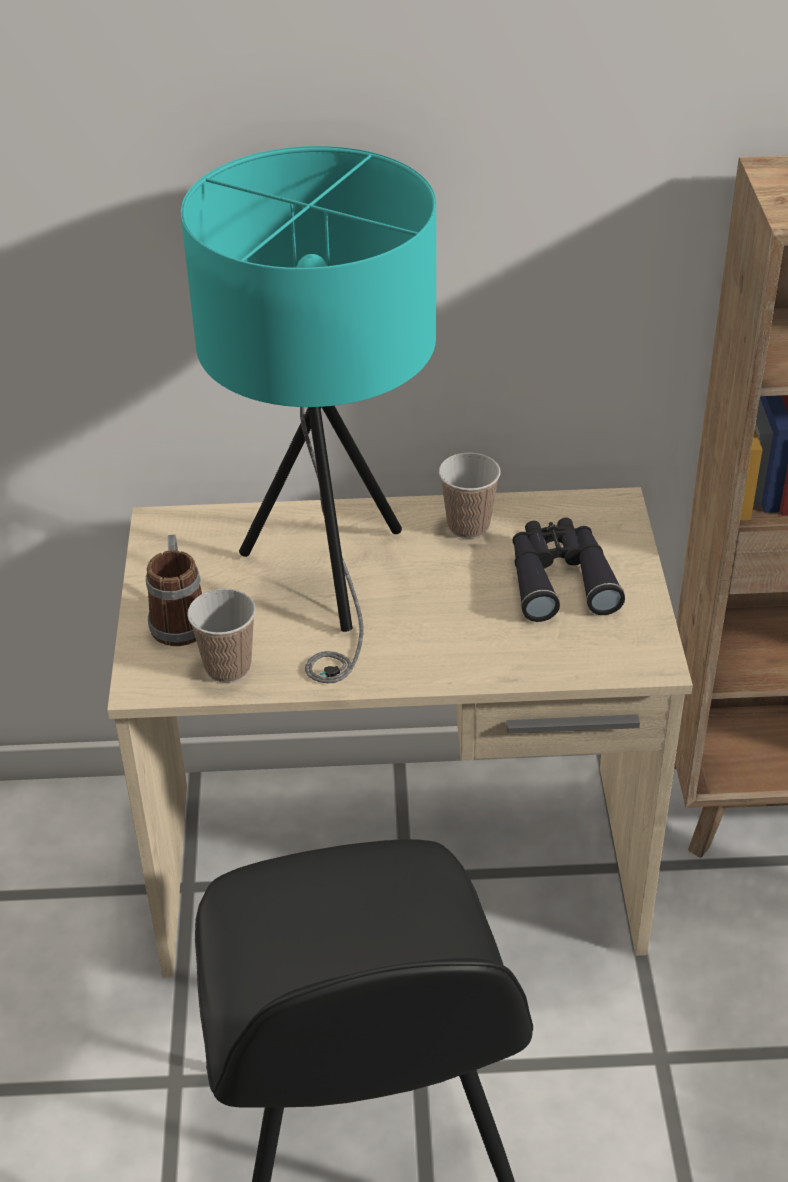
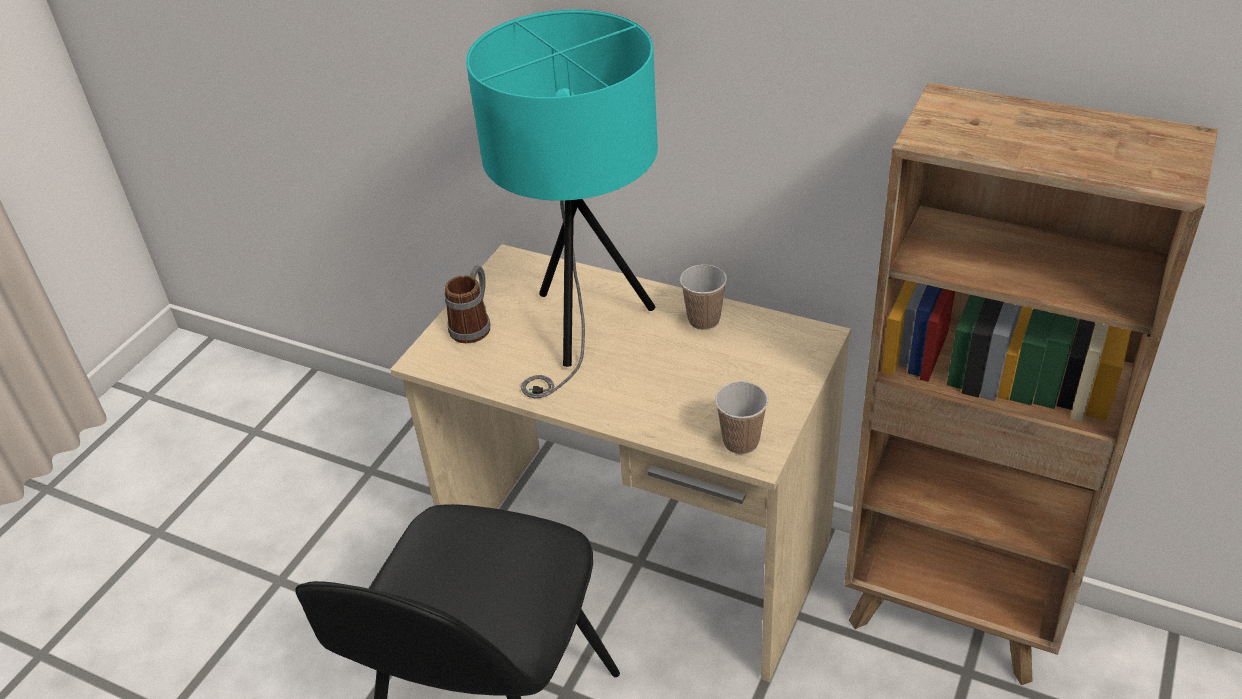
camera: 30 degrees right, 0 degrees up
(228, 667) = (478, 366): cup -> cup (741, 442)
(559, 579) = (738, 376): black binoculars -> none

